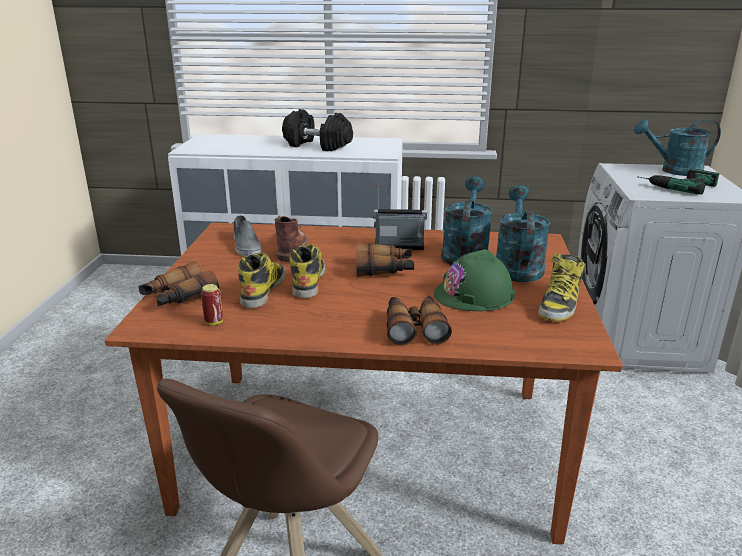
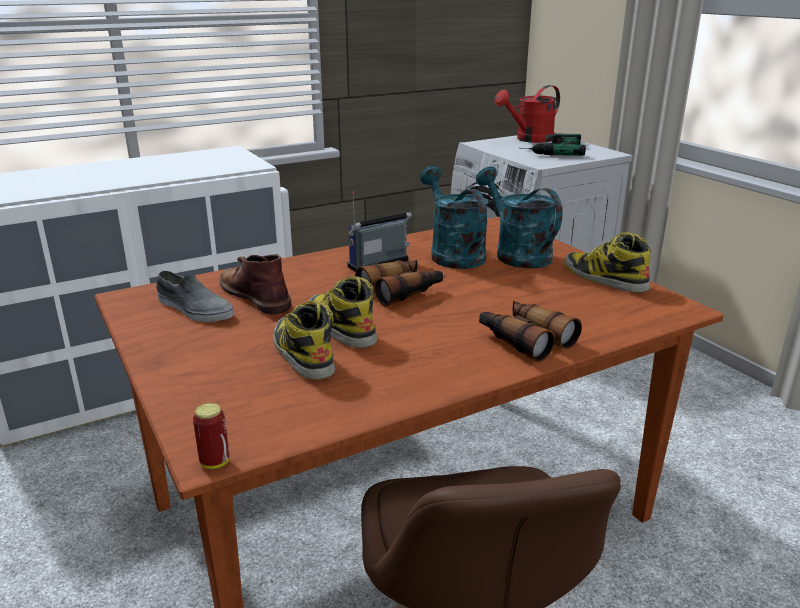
camera: 35 degrees left, 0 degrees up
(178, 297) = (205, 398): binoculars -> none
(214, 322) = (304, 411): can -> can (215, 462)
(317, 145) = (149, 168): black dumbbell -> none
(474, 294) = (524, 290): green hard hat -> none
(559, 304) = (603, 278): boot -> boot turned 150 degrees clockwise
(674, 171) = (529, 139): turquoise watering can -> red watering can

